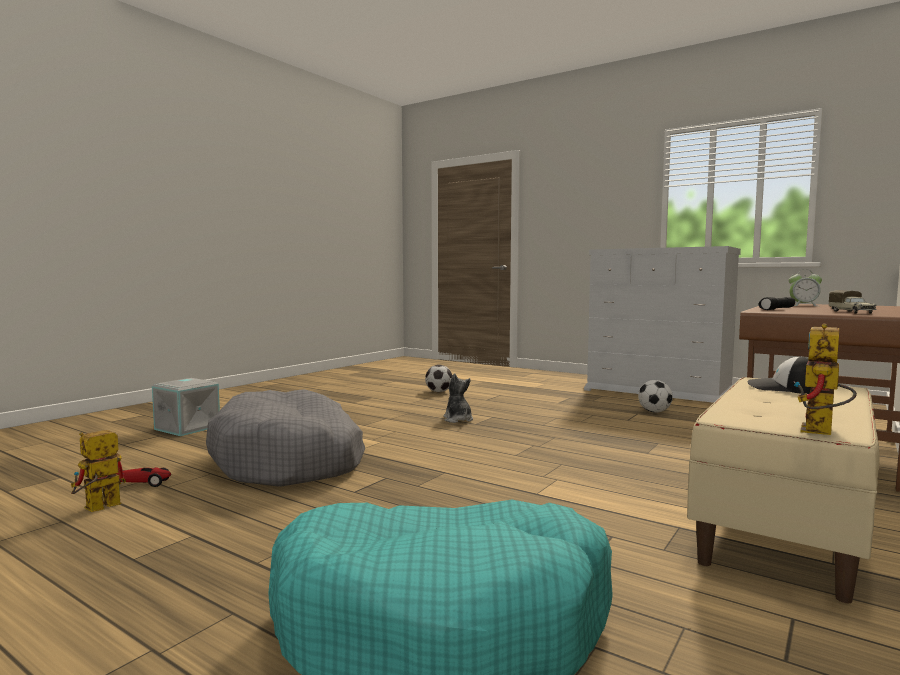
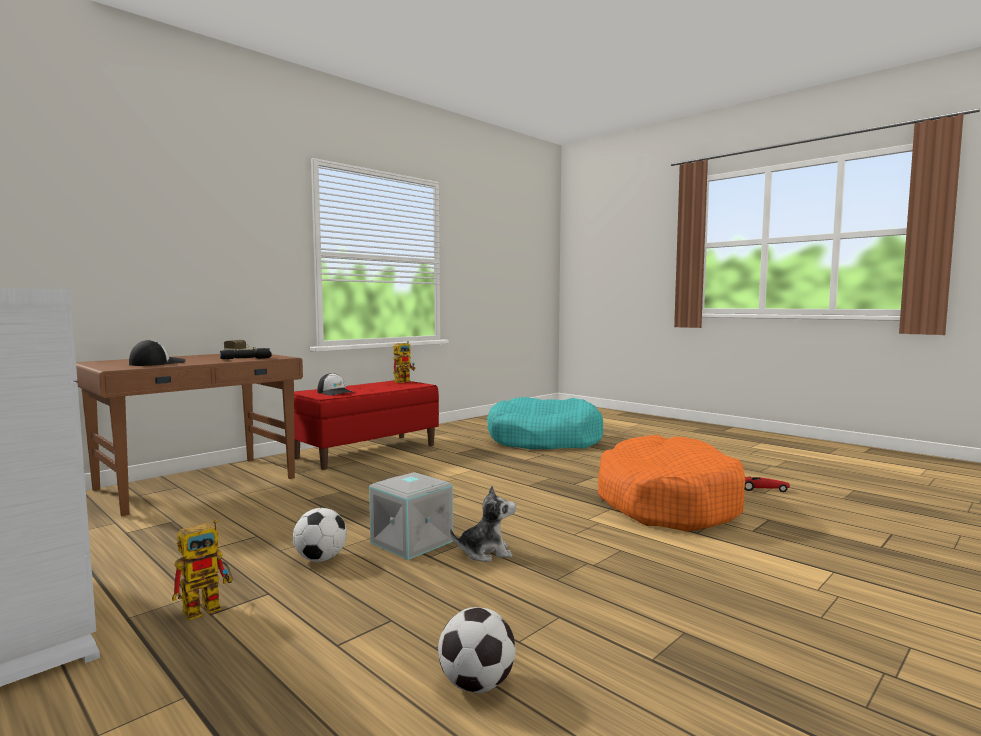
camera: 170 degrees left, 0 degrees up
(96, 509) = (753, 476): toy robot -> toy robot (209, 606)
(188, 427) = (878, 562): grey storage box -> grey storage box (410, 542)
(290, 460) = (666, 502): grey dog bed -> orange dog bed
(458, 419) = (485, 553): plush toy -> plush toy turned 90 degrees counterclockwise
(654, 412) = (177, 551): football -> football (320, 559)
(785, 527) = (366, 451): beige bench -> red bench
(803, 305) = (157, 363): alarm clock -> cap

